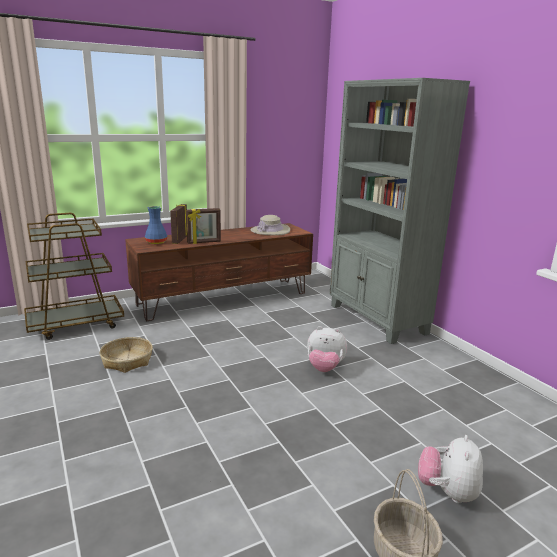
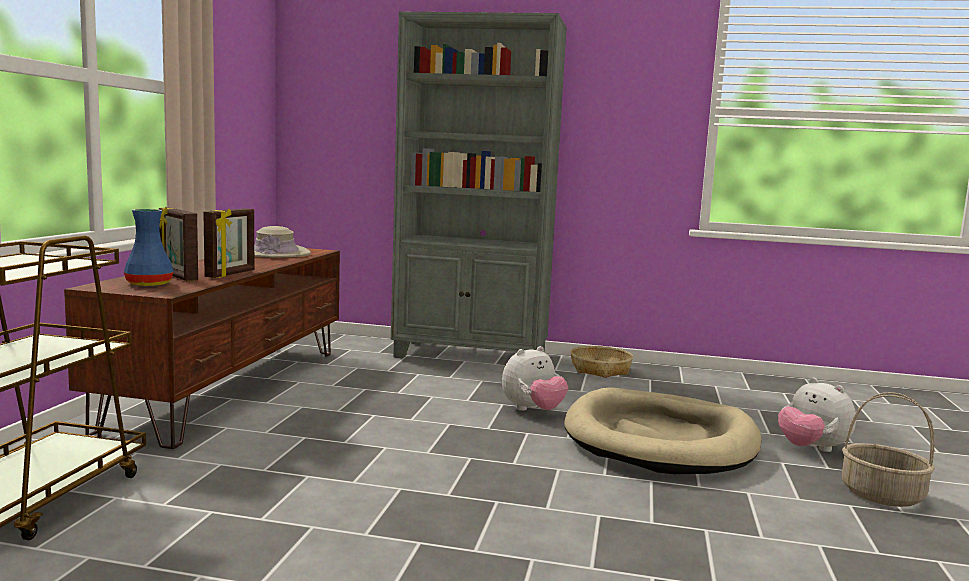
camera: 50 degrees left, 10 degrees down
(127, 361) = (282, 499): basket -> basket (600, 369)
(351, 423) = (660, 439): none -> beige dog bed

